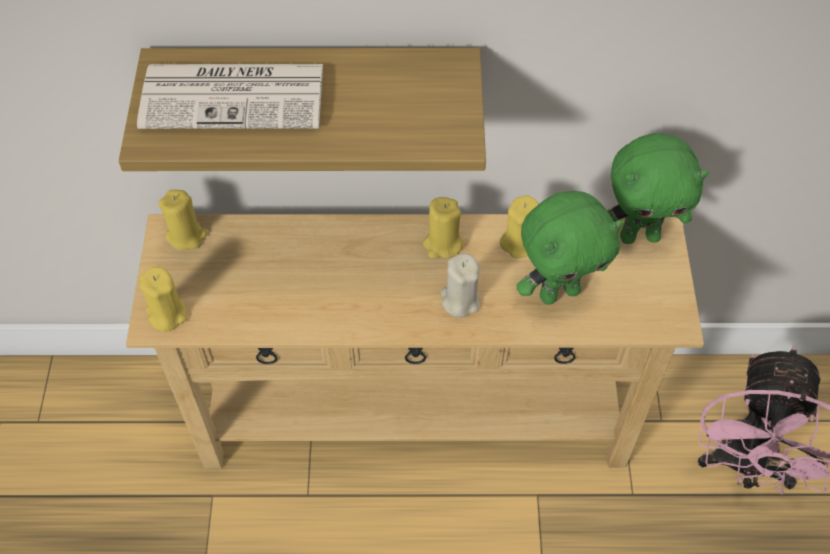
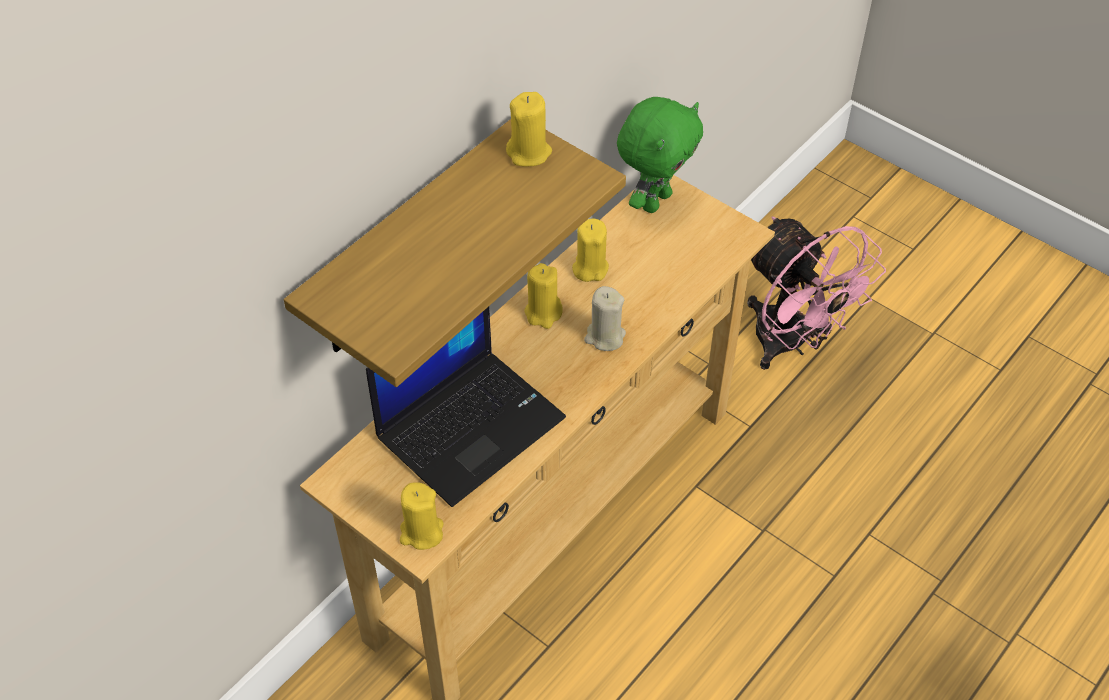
camera: 50 degrees left, 5 degrees down
(186, 236) = (354, 471): yellow candle -> yellow candle (529, 153)
(236, 96) = (408, 270): newspaper -> none
(290, 275) = (471, 425): none -> laptop
(559, 292) = (656, 276): green plush toy -> none

